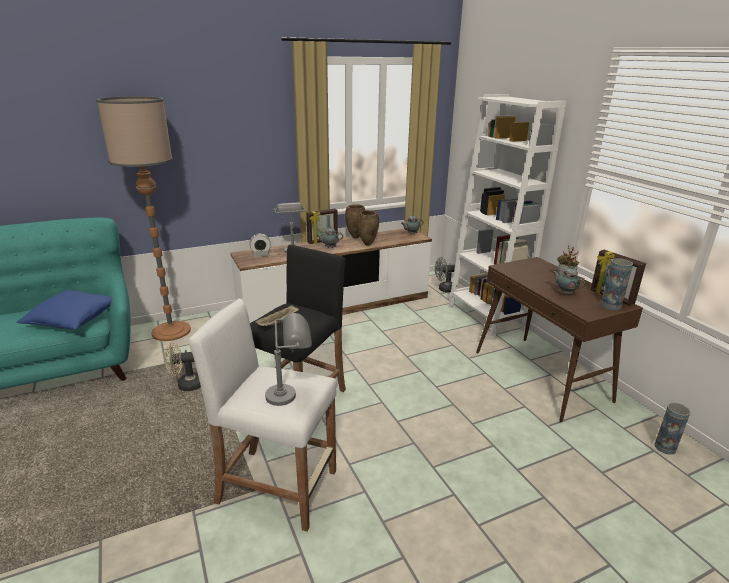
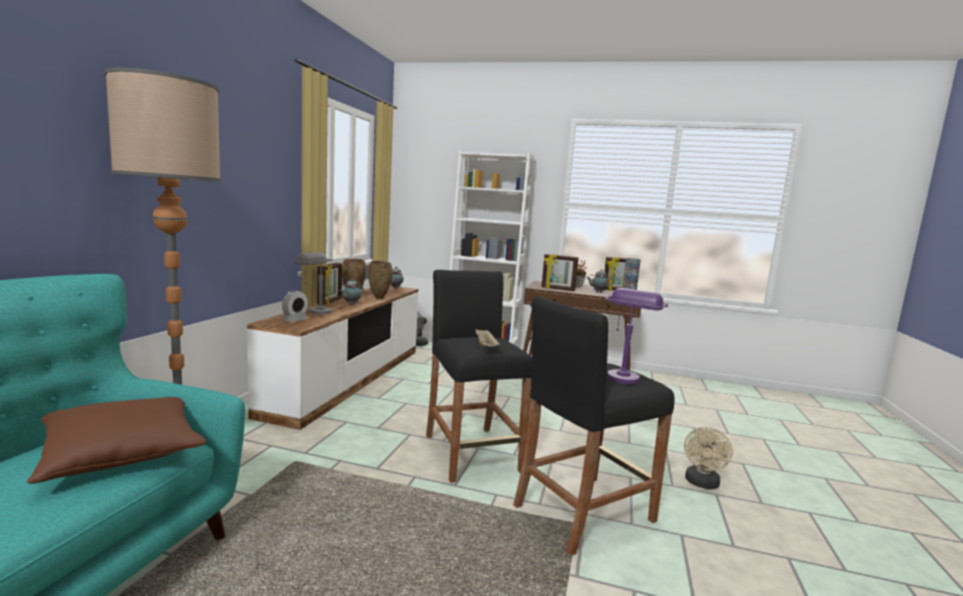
camera: 50 degrees left, 15 degrees down
(74, 320) = (123, 453): blue pillow -> brown pillow
(186, 385) = (328, 498): beige fan -> beige fan (702, 484)
(277, 486) = (583, 512): white stool -> black stool
(291, 394) = (624, 375): grey table lamp -> purple table lamp
(523, 276) = (558, 289): none -> picture frame
(665, 447) = (680, 383): vase -> none

